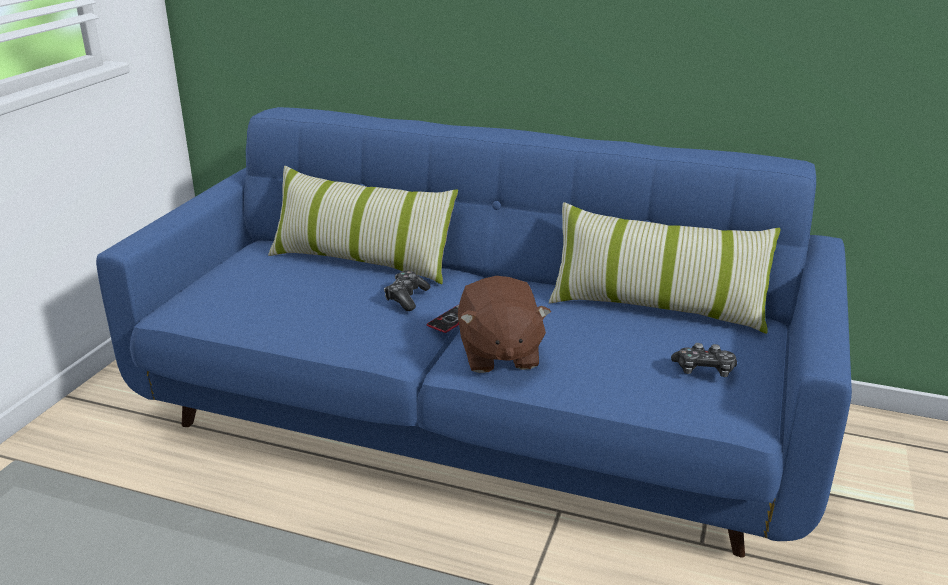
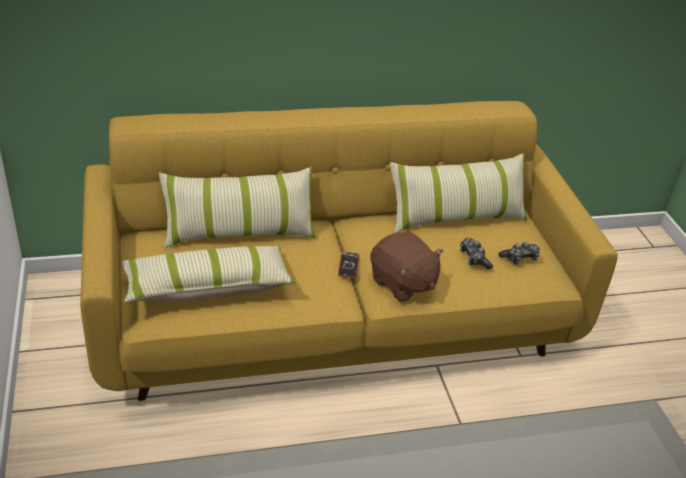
camera: 35 degrees left, 10 degrees up
(264, 297) = (207, 287): none -> pillow
(406, 298) = (307, 257): game controller -> game controller (474, 258)
(476, 417) = (336, 319): blue sofa -> yellow sofa

